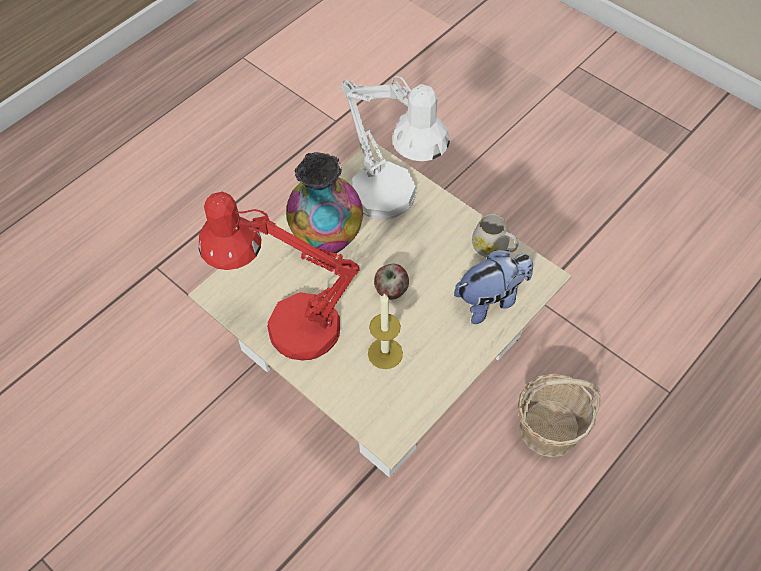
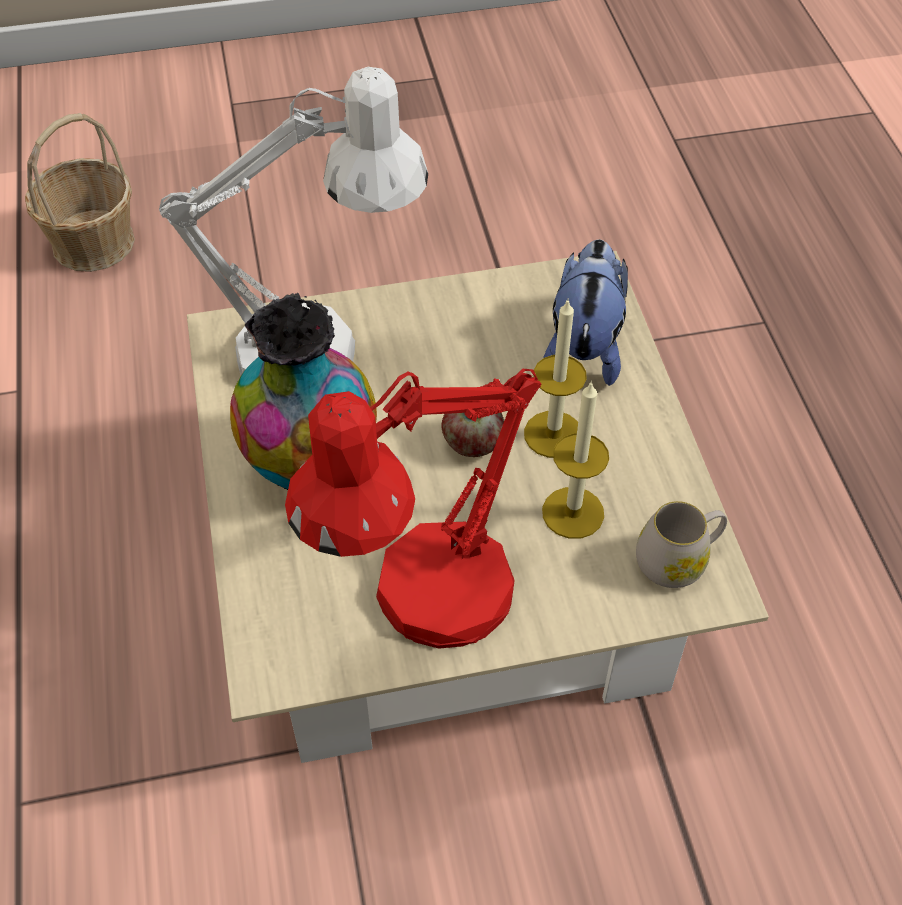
camera: 55 degrees left, 5 degrees down
(424, 318) = (553, 434): none -> candle
(494, 248) = (506, 296): white mug -> white mug (678, 560)
(549, 428) = (726, 465): basket -> basket (92, 243)

